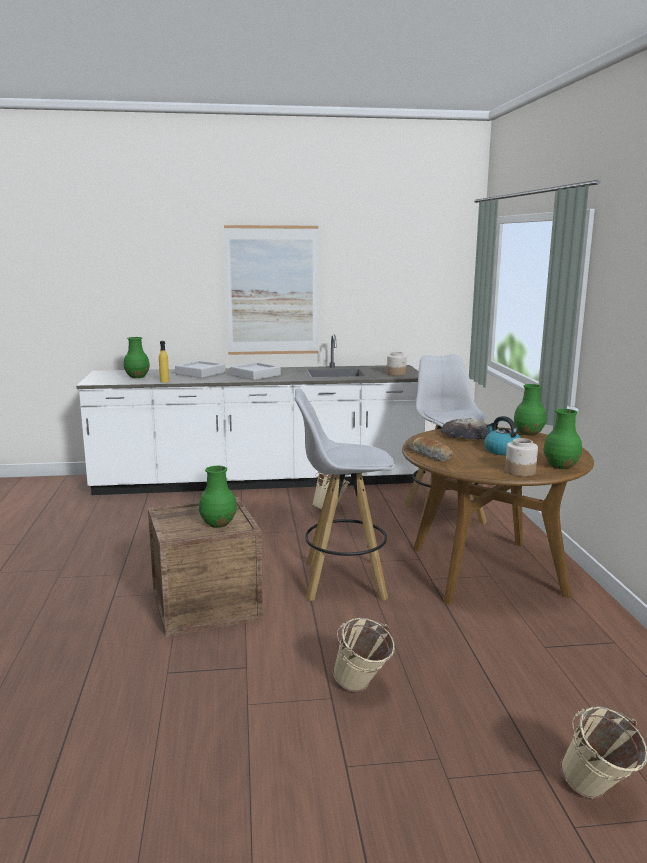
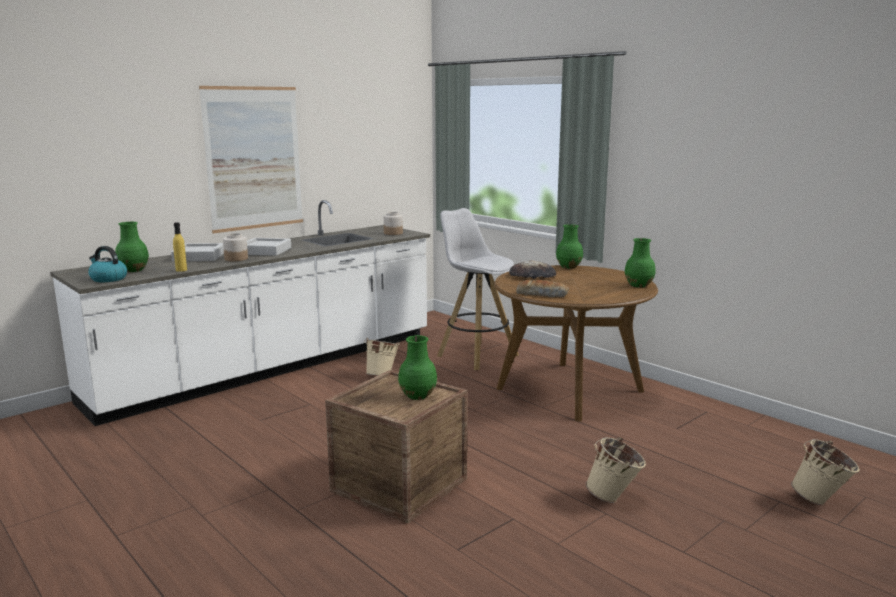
camera: 35 degrees left, 0 degrees up
(342, 581) = (481, 429): white stool -> none
(501, 450) = (580, 282): kettle -> kettle (108, 279)
(520, 471) = (624, 294): jar -> jar (236, 259)

